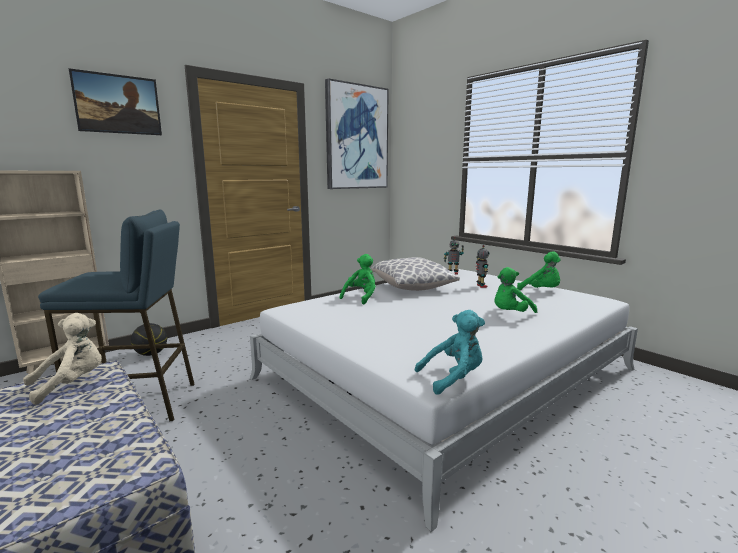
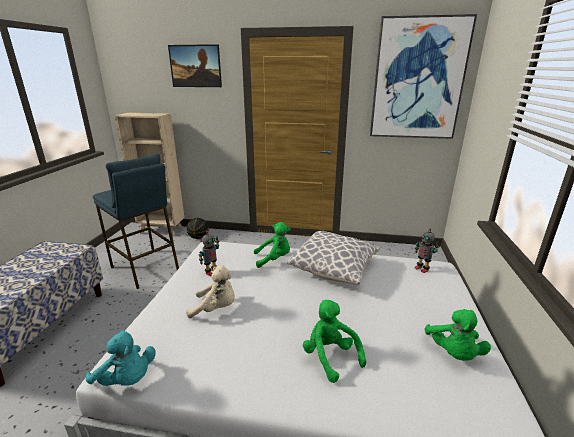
camera: 50 degrees right, 10 degrees up
(71, 384) = (58, 252): beige plush toy -> beige plush toy (216, 308)
(481, 286) = (402, 302): toy robot -> toy robot (211, 272)
(510, 314) = (330, 357): green plush toy -> green plush toy turned 45 degrees clockwise

